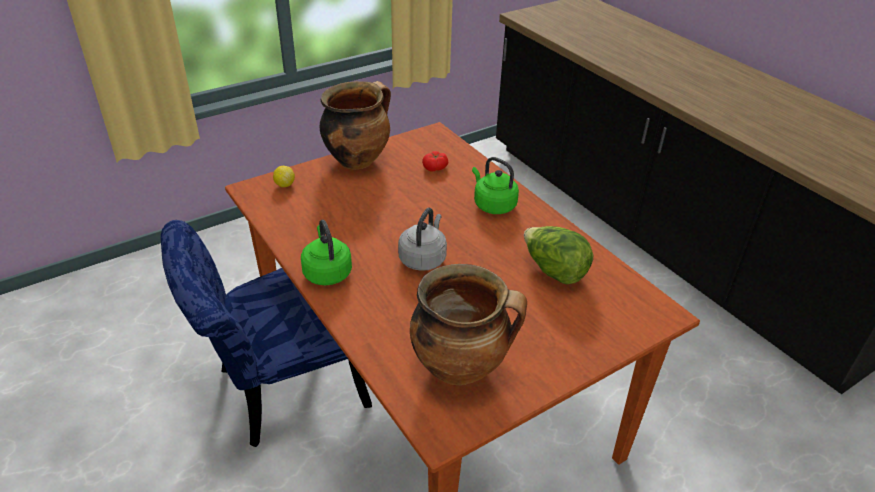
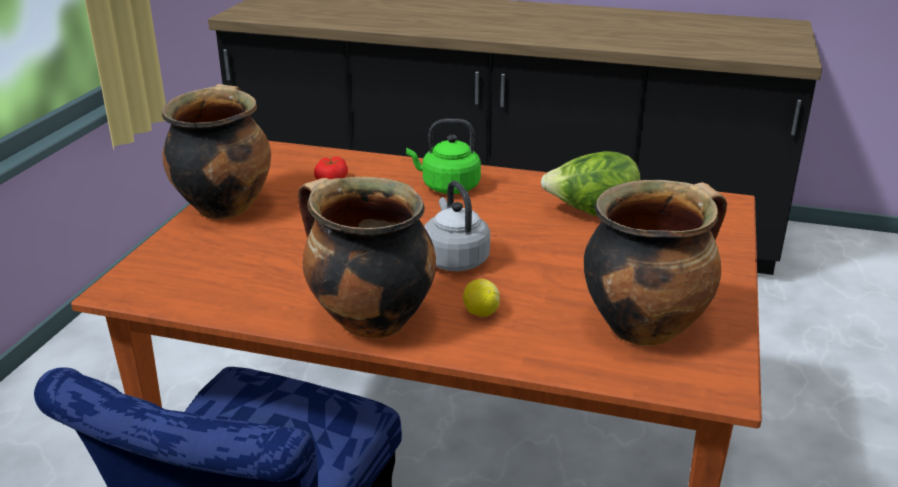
camera: 40 degrees left, 10 degrees down
(284, 185) = (164, 265): lemon -> lemon (481, 313)
(327, 272) = (368, 321): green kettle -> cooking pot

